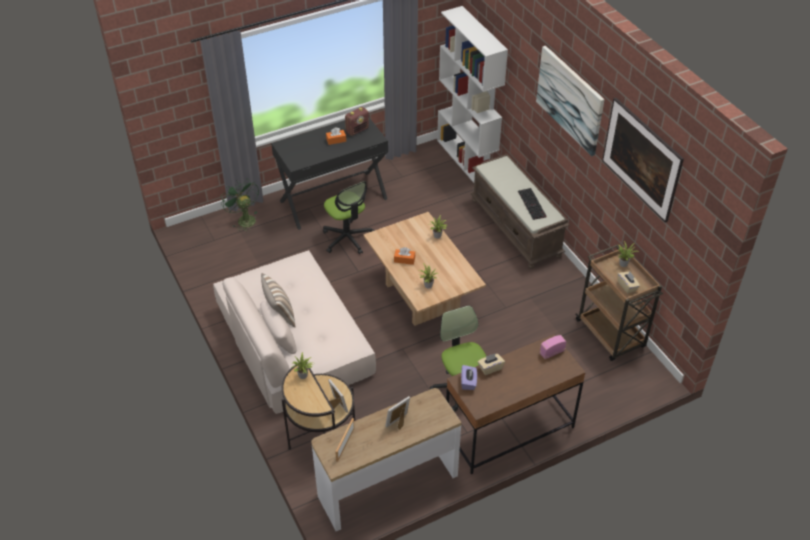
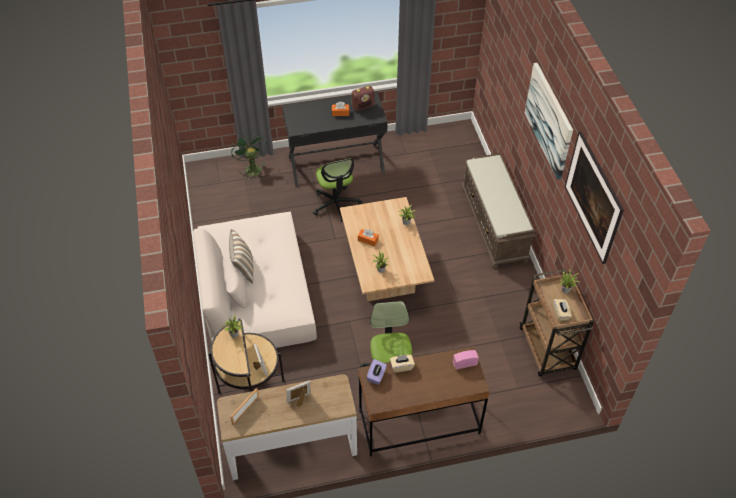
camera: 15 degrees right, 5 degrees up
(467, 160) = (471, 148): white bookcase -> none
(532, 204) = (507, 208): keyboard -> none

